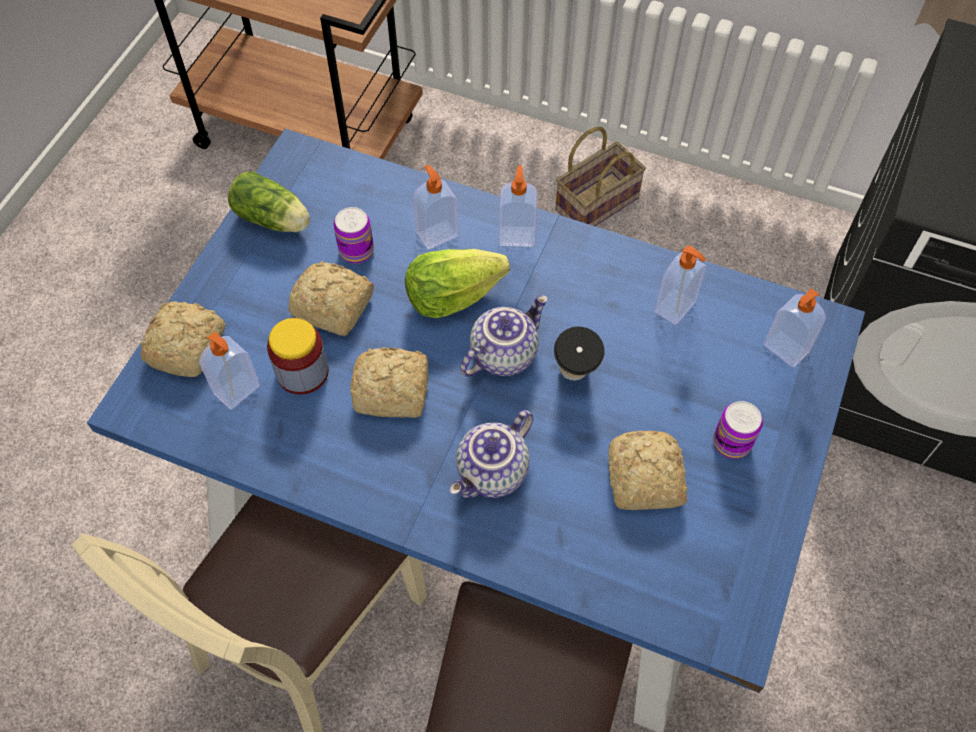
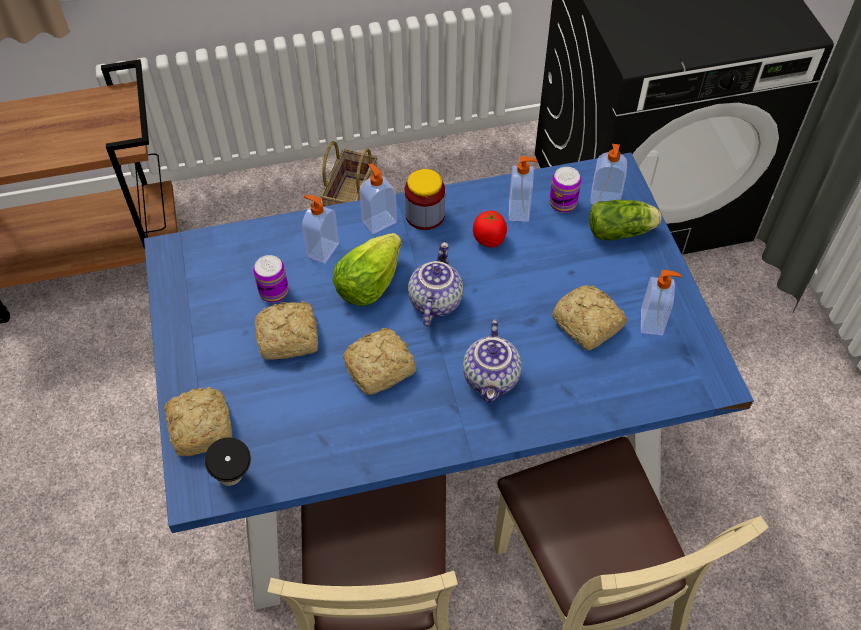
camera: 35 degrees left, 5 degrees down
(238, 391) = (268, 434): soap dispenser -> soap dispenser (653, 322)
(274, 220) = (193, 304): lettuce -> lettuce (622, 231)
(302, 372) = (305, 393): jar -> jar (425, 215)
(574, 377) = (493, 289): cup -> cup (235, 481)
(615, 321) = (489, 240): none -> tomato
(731, 443) = (620, 272): can -> can (562, 203)

